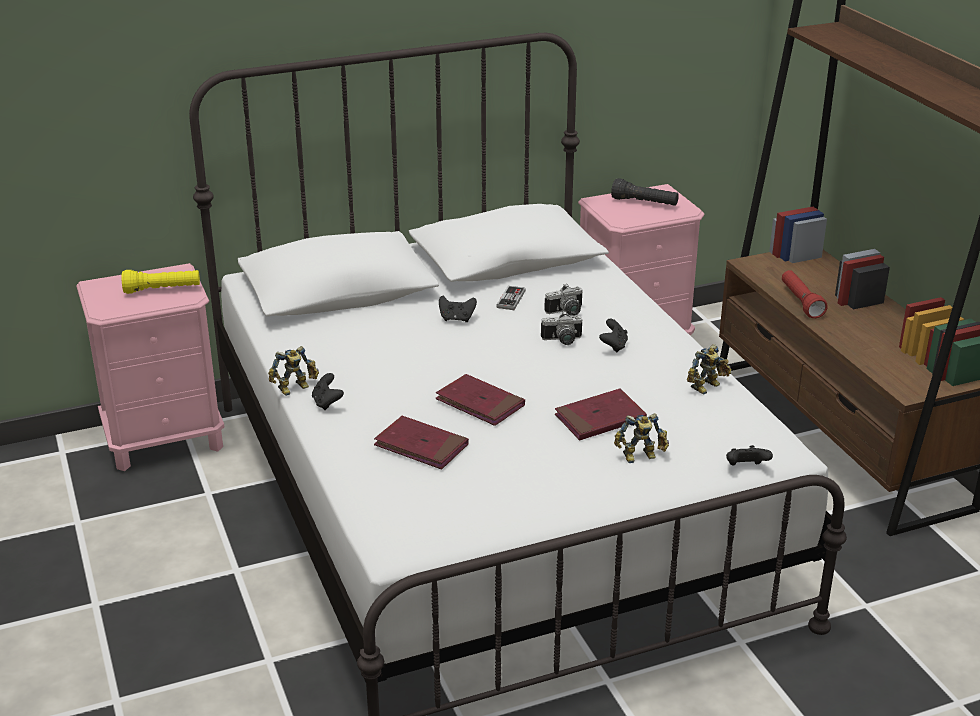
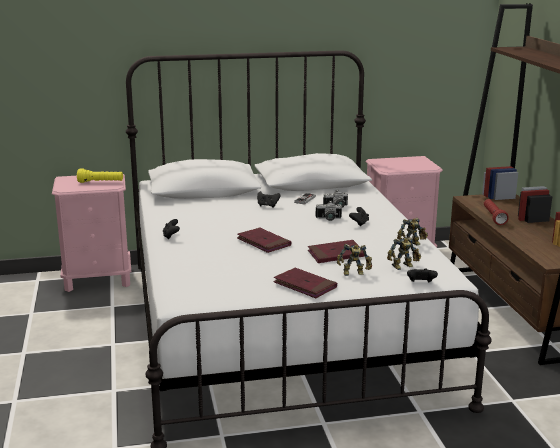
camera: 10 degrees right, 10 degrees down
(295, 388) = (155, 229): toy robot -> toy robot (403, 267)
(421, 446) = (218, 258): red book -> red book (305, 285)
(644, 203) = (406, 163): black flashlight -> none

